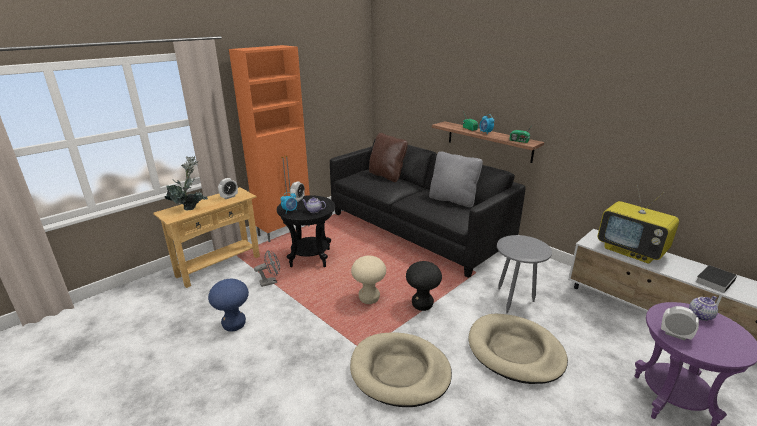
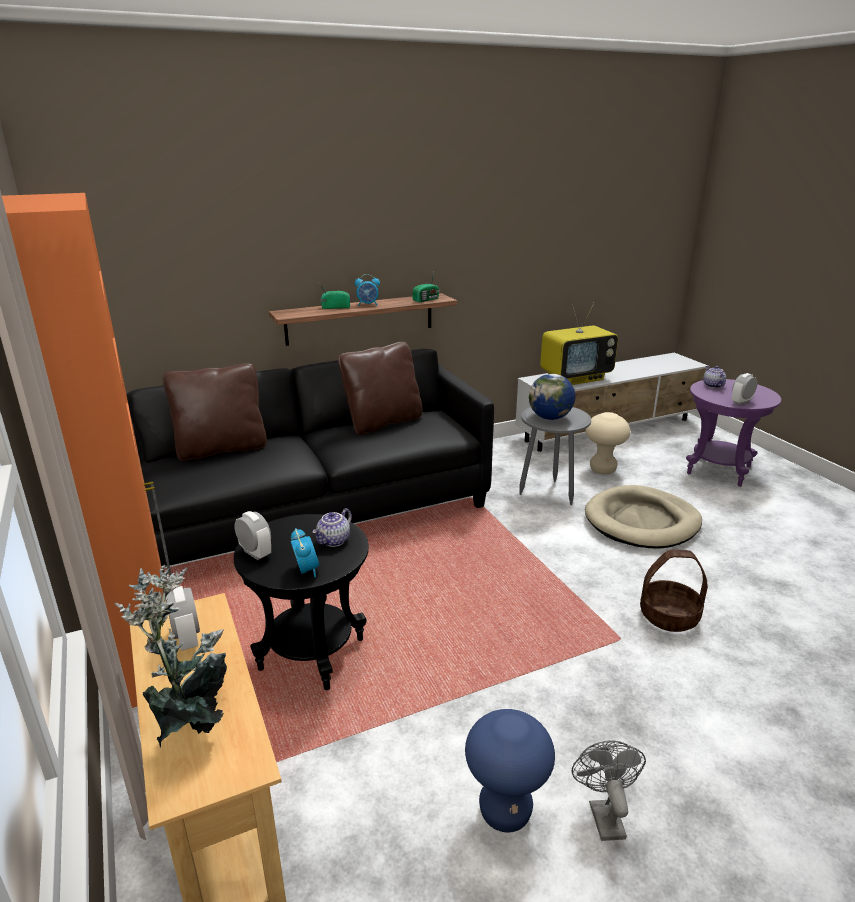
camera: 70 degrees left, 0 degrees up
(271, 282) = (367, 730): grey fan -> grey fan (603, 814)
(369, 299) = (492, 607): beige stool -> beige stool (602, 470)
(400, 371) = (669, 616): beige dog bed -> basket
(422, 305) = (530, 561): black stool -> none
(453, 200) = (383, 422): grey pillow -> brown pillow
(515, 244) = (550, 418): none -> globe
(715, 280) = (639, 368): book -> none

